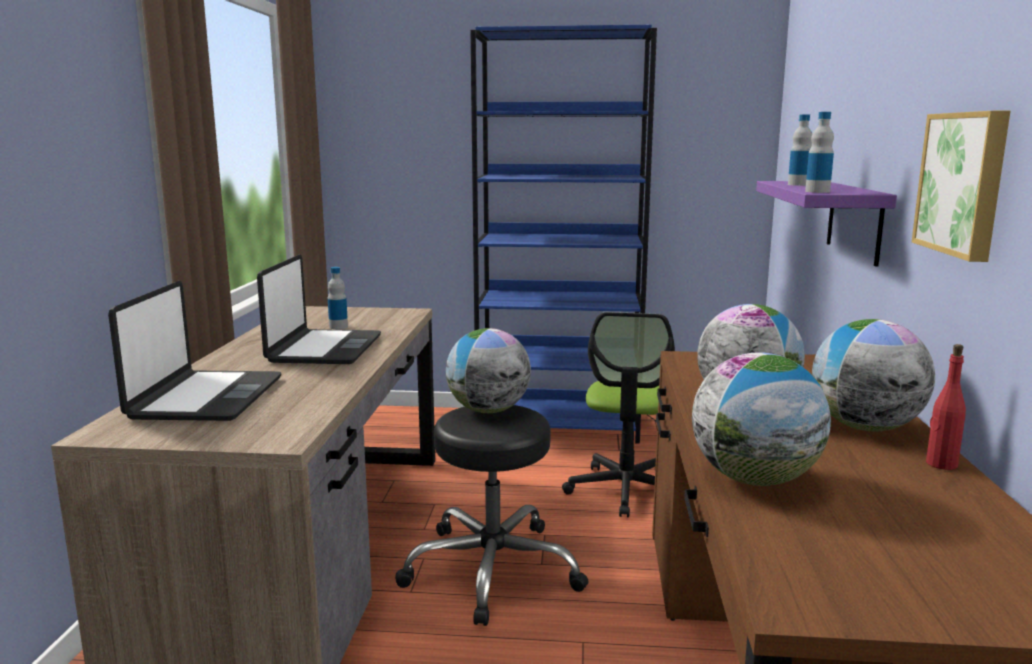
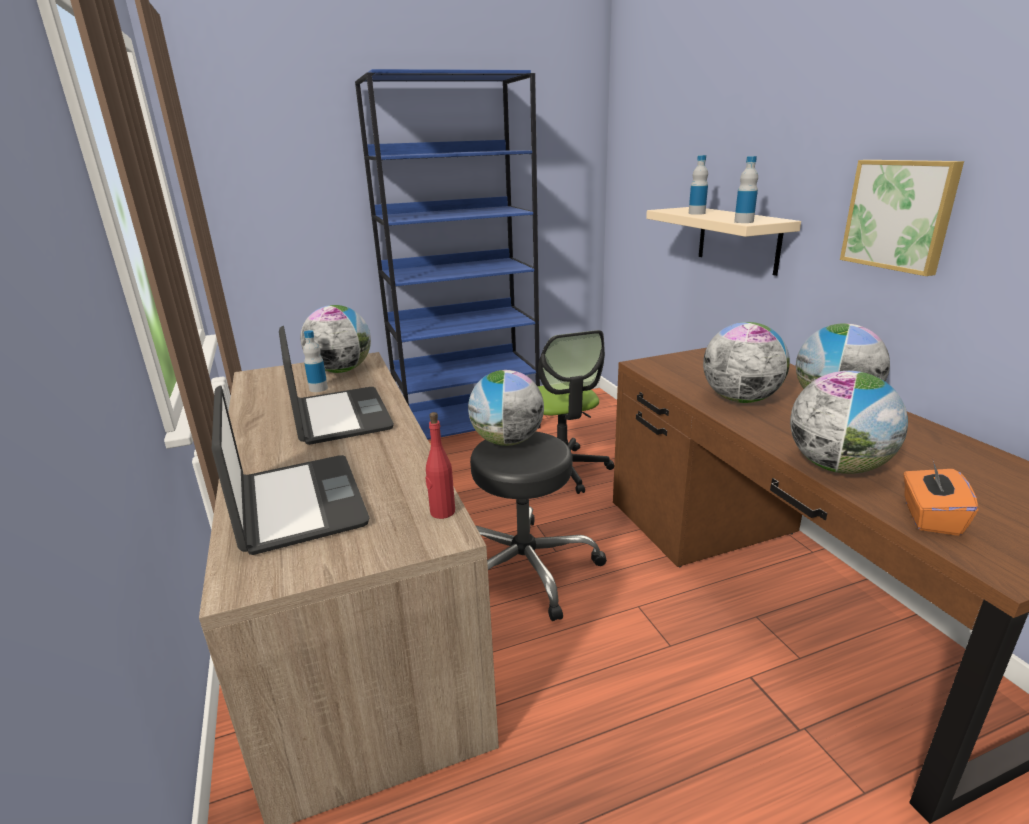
camera: 25 degrees left, 10 degrees up
(377, 317) = (341, 370): none -> globe
(787, 543) = (929, 517): none -> orange tissue box
(854, 221) = (738, 239): purple shelf -> beige shelf
(941, 464) = (911, 423): red bottle -> red bottle (442, 512)

